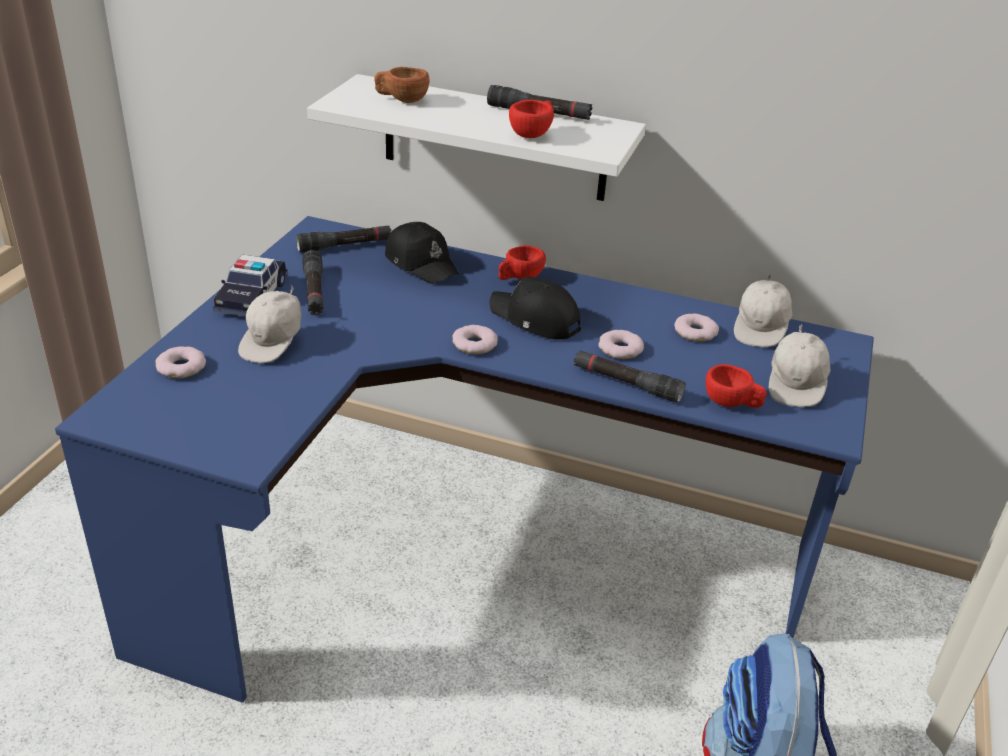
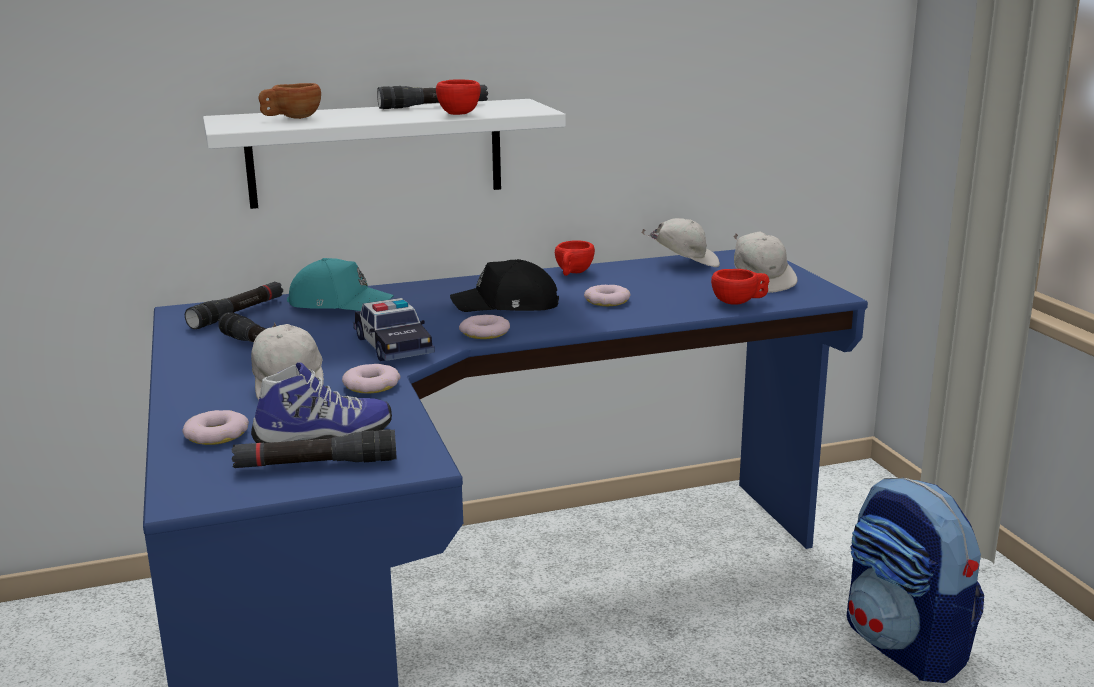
camera: 35 degrees left, 15 degrees down
(231, 404) = (324, 438): none -> shoe
(252, 296) = (201, 369): toy car -> toy car (393, 345)
(422, 263) = (339, 303): black cap -> turquoise cap
(519, 278) = (447, 288): red cup -> red cup (572, 273)
(626, 383) = (648, 316): black flashlight -> black flashlight (316, 464)
(695, 332) = (643, 277): donut -> donut (371, 385)
(761, 329) = (684, 263): white cap -> white cap turned 75 degrees counterclockwise

